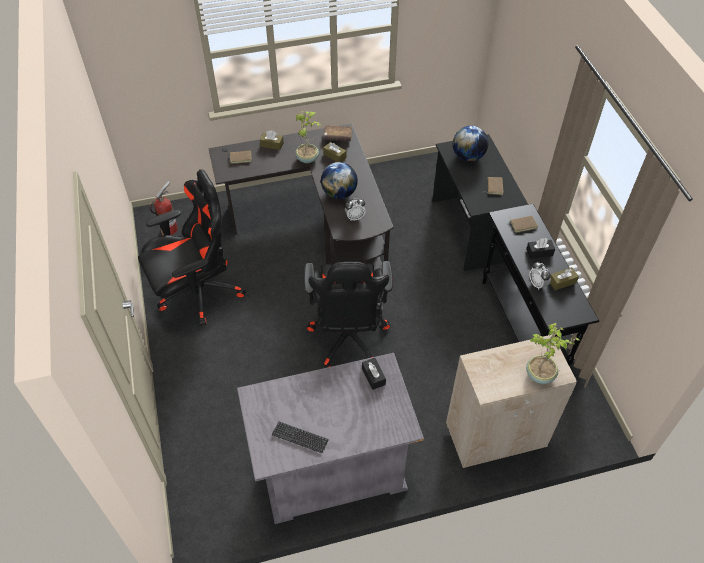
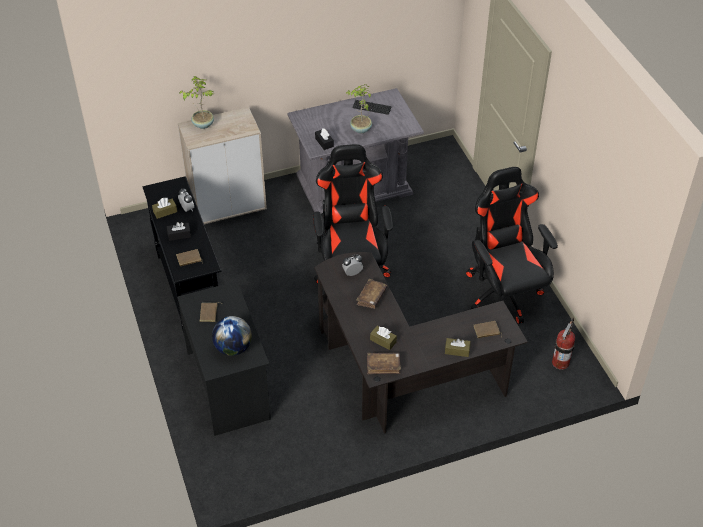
camera: 175 degrees right, 5 degrees down
(195, 295) = (505, 297): black office chair -> black office chair turned 105 degrees clockwise
(308, 158) = (412, 335): potted plant -> potted plant (360, 129)
(339, 193) = (371, 297): globe -> brown book

